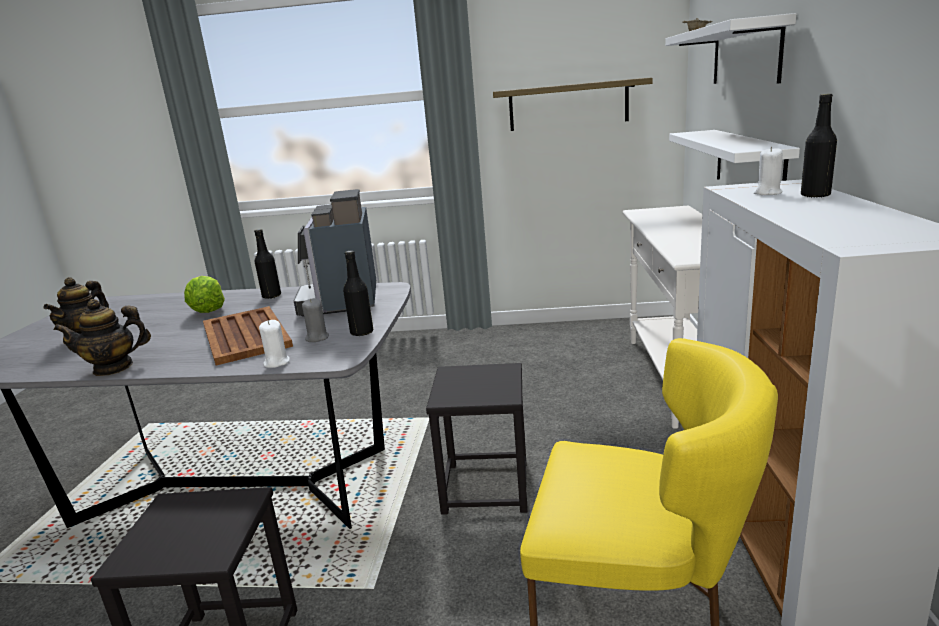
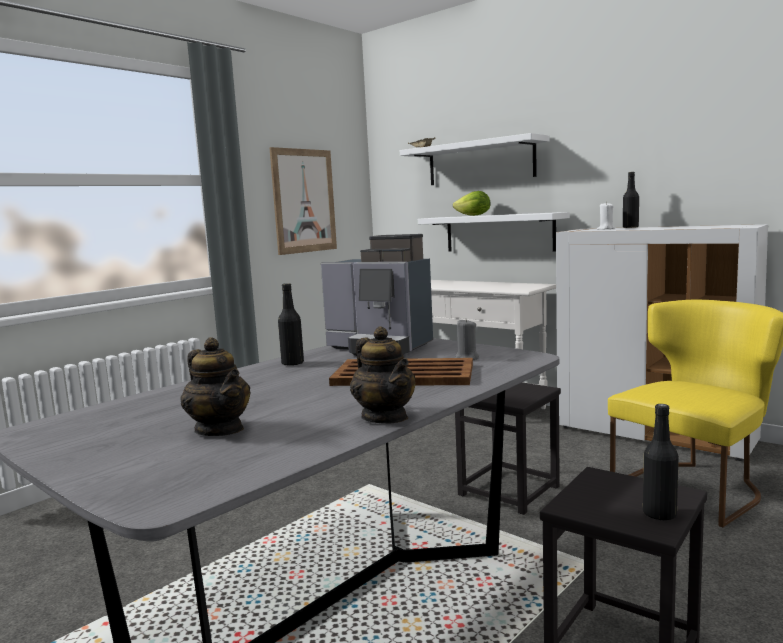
camera: 55 degrees left, 10 degrees down
(113, 368) = (385, 417): teapot -> teapot turned 45 degrees counterclockwise
(208, 311) = (272, 383): lettuce -> lettuce (474, 215)
(276, 362) = (504, 370): white candle -> none
(362, 332) = (483, 349): black bottle -> black bottle (659, 514)
(568, 105) = (304, 201): shelf -> picture

